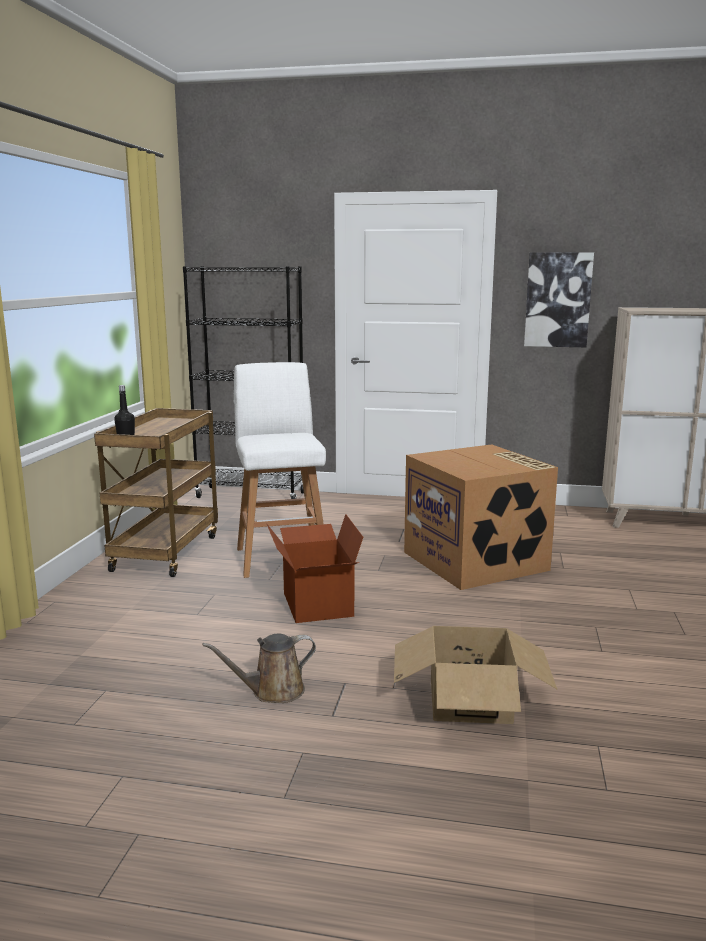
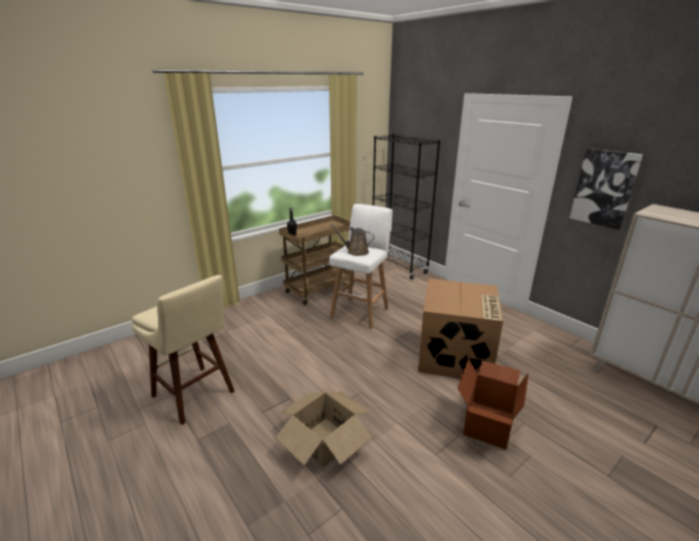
camera: 40 degrees right, 10 degrees up
(179, 753) = (196, 396): none -> beige stool
(273, 691) = (259, 386): brown watering can -> brown watering can (355, 251)
(316, 604) = (337, 347): cardboard box -> cardboard box (486, 424)

